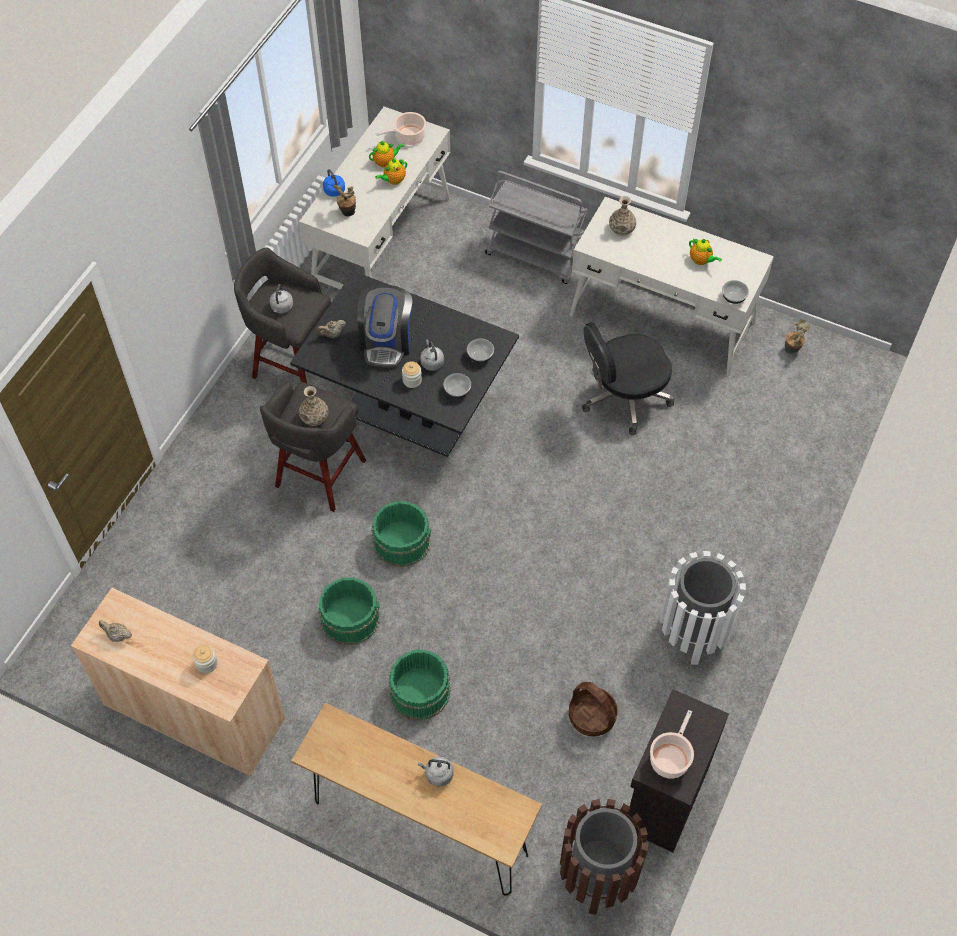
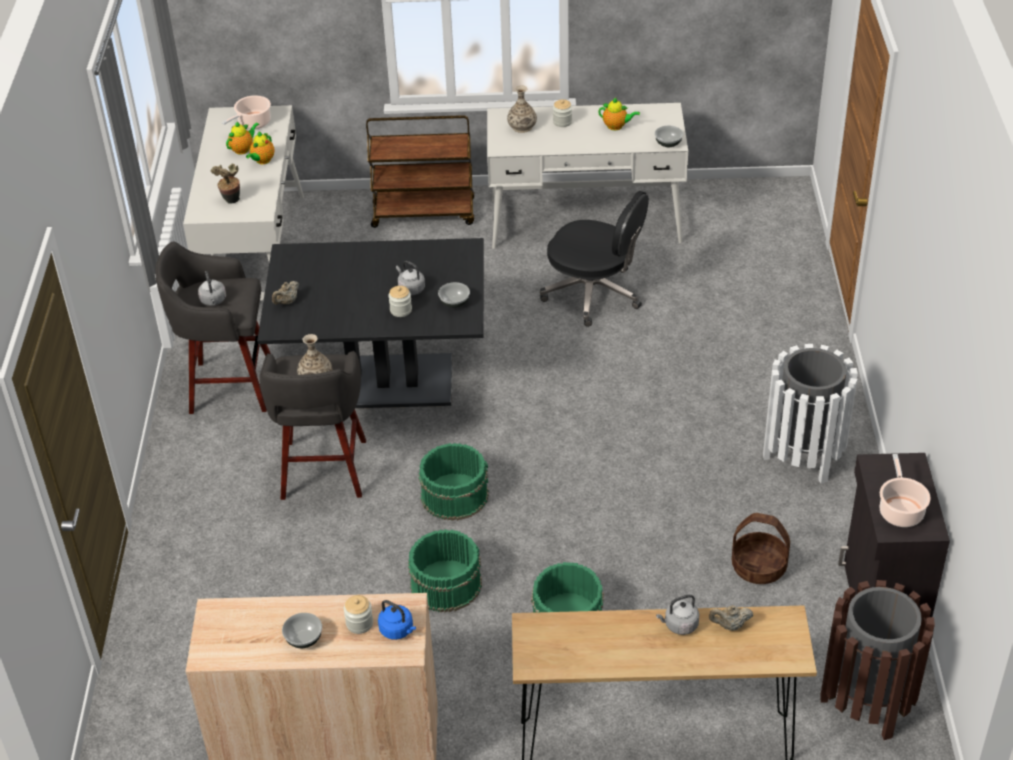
camera: 25 degrees left, 15 degrees down
(117, 636) = (236, 640): beige teapot -> beige teapot (730, 626)
(335, 191) = (205, 188): blue kettle -> blue kettle (398, 630)
(386, 341) = (350, 288): coffee machine -> none
(480, 356) = (457, 267): bowl -> bowl (304, 638)
(535, 256) = (424, 213): grey cart -> brown cart
(623, 397) = (594, 294): black office chair -> black office chair turned 105 degrees counterclockwise
(658, 237) = (562, 122): none -> jar
(793, 350) = (726, 203): potted plant -> none

